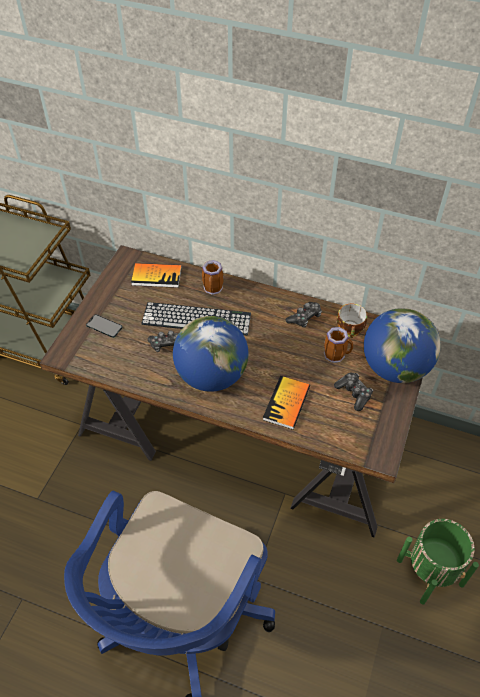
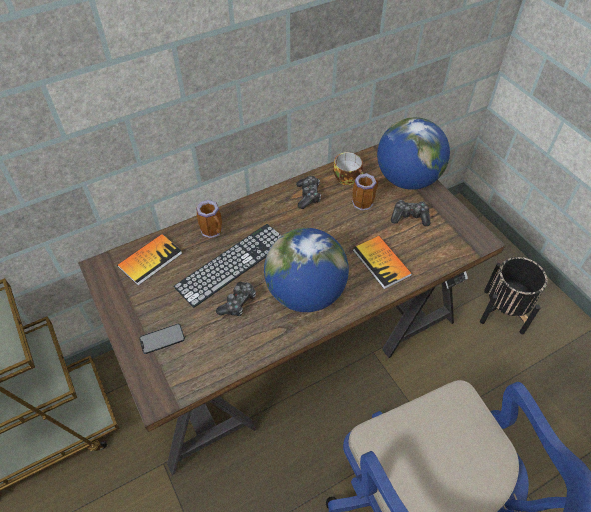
camera: 50 degrees left, 0 degrees up
(430, 572) = (503, 311): green planter -> black planter

